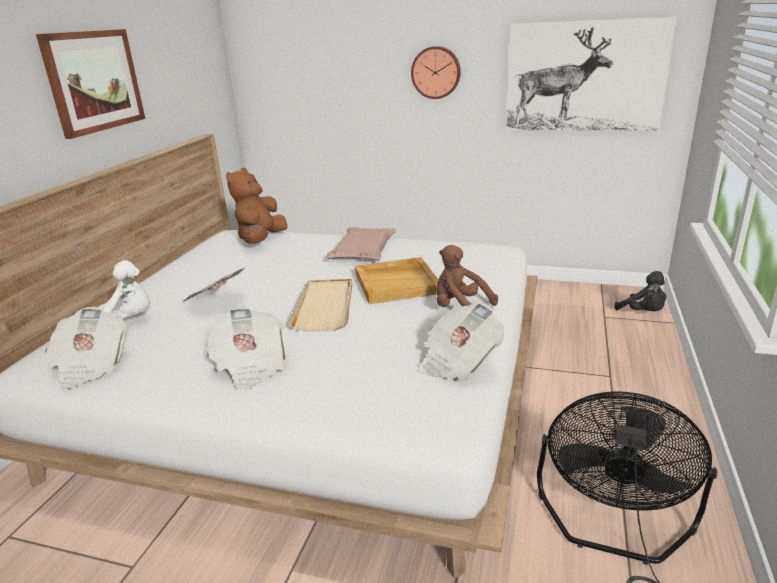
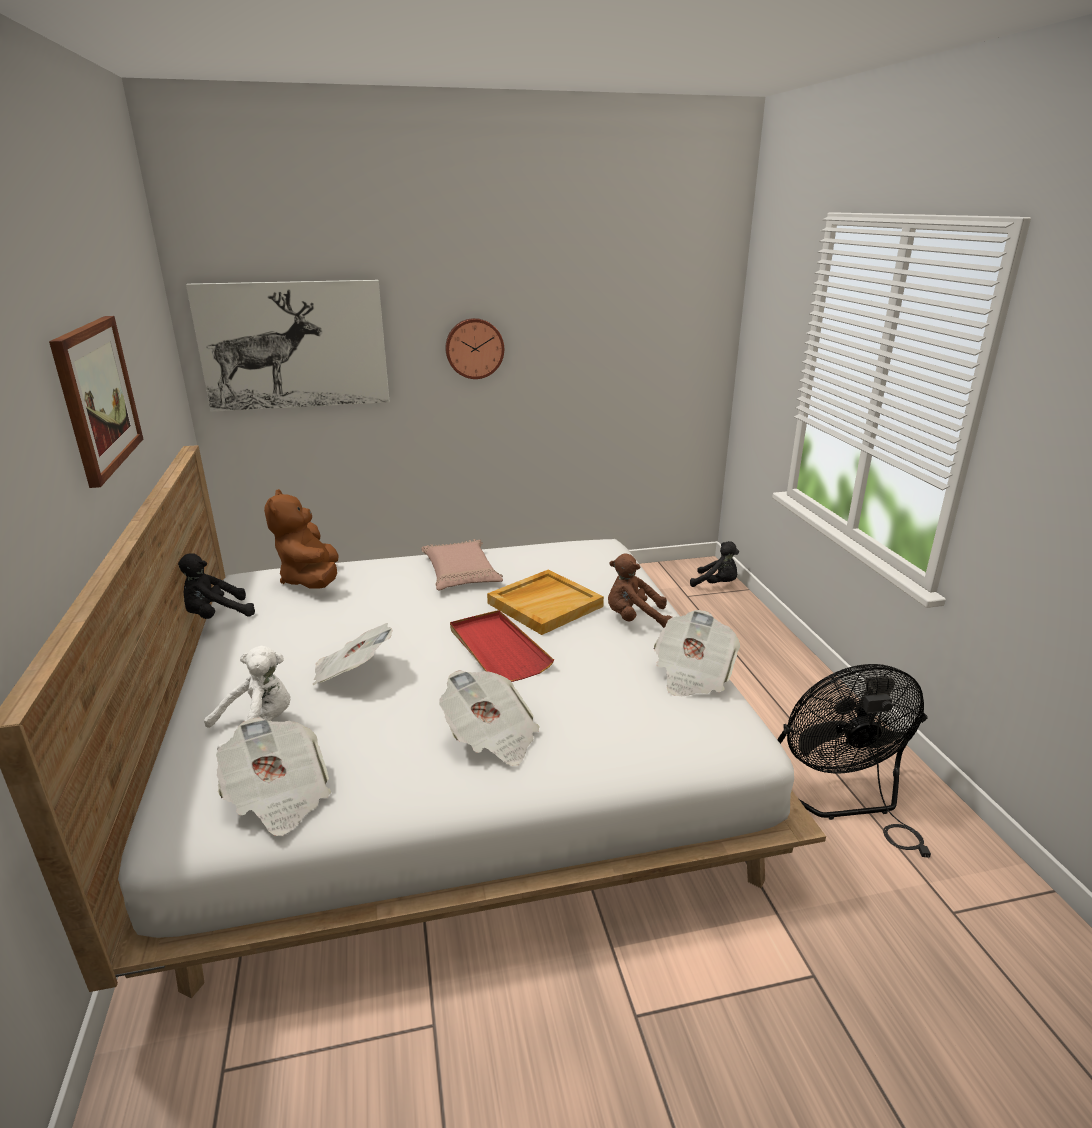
camera: 30 degrees left, 0 degrees up
(184, 251) = (216, 616): none -> black plush toy
(325, 307) = (497, 649): beige tray -> red tray
(585, 76) = (634, 349): picture -> picture (294, 345)

